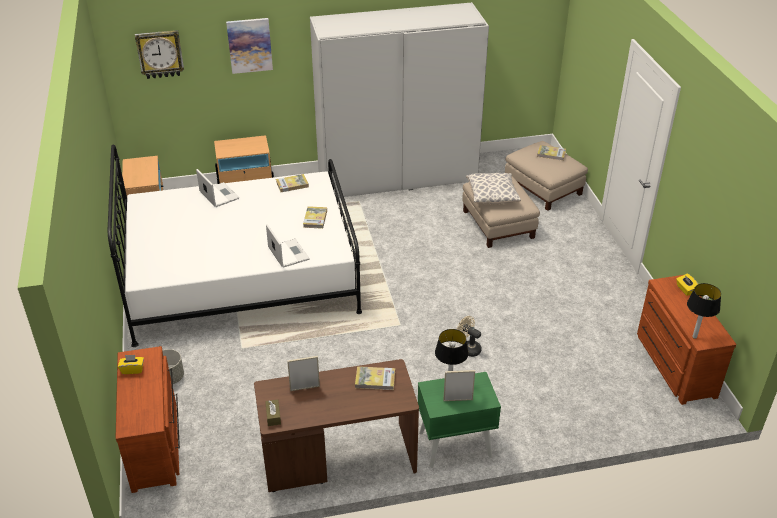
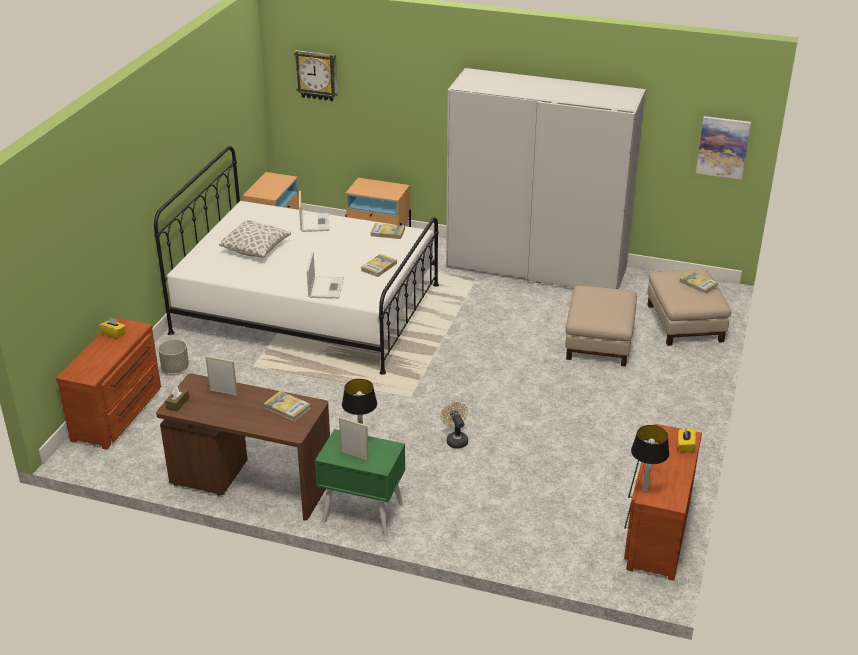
camera: 30 degrees right, 5 degrees down
(249, 45) = (403, 85): picture -> picture (723, 147)
(492, 196) = (590, 304): pillow -> pillow (256, 248)

